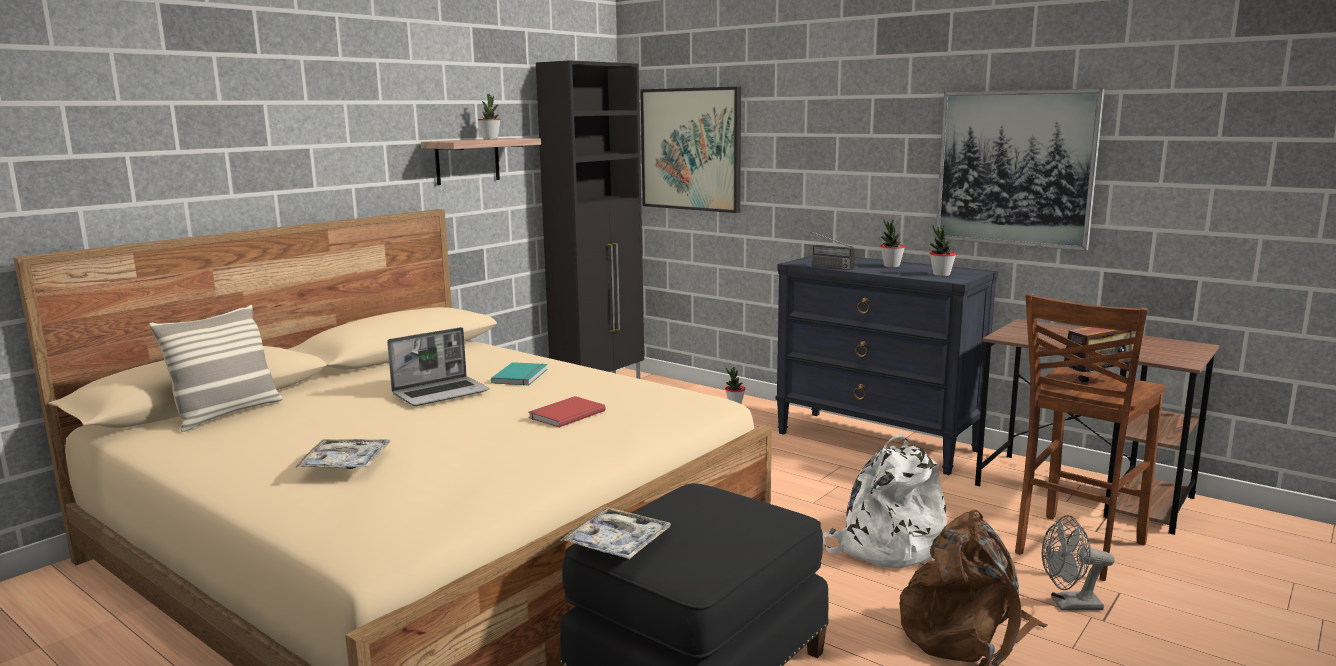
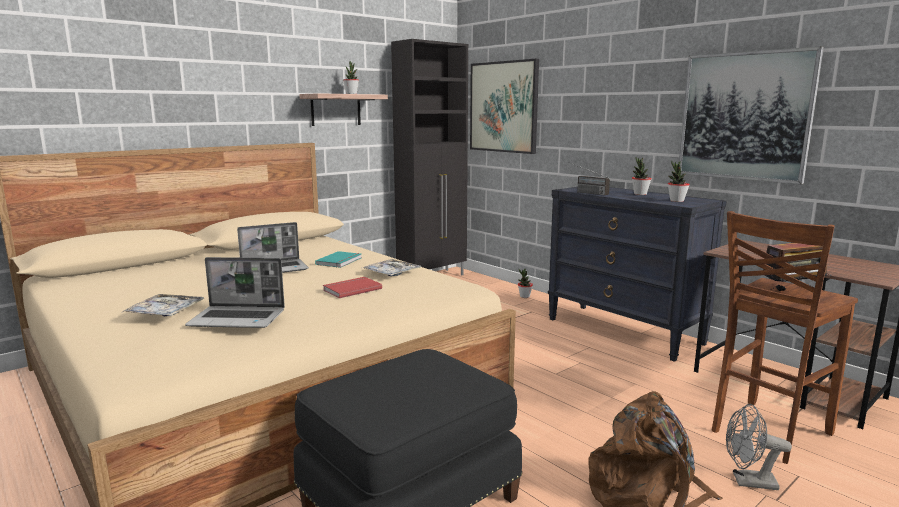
camera: 10 degrees right, 0 degrees up
(227, 414) = (124, 273): pillow -> none
(456, 464) = (239, 319): none -> laptop
(617, 543) = (334, 391): tray -> tray (391, 273)
(883, 546) = (600, 414): white backpack -> none

